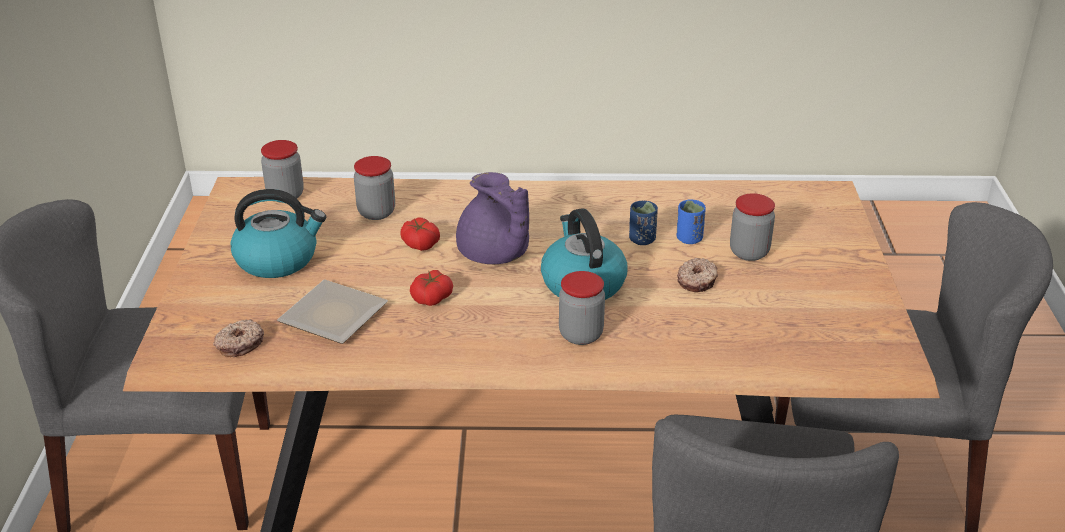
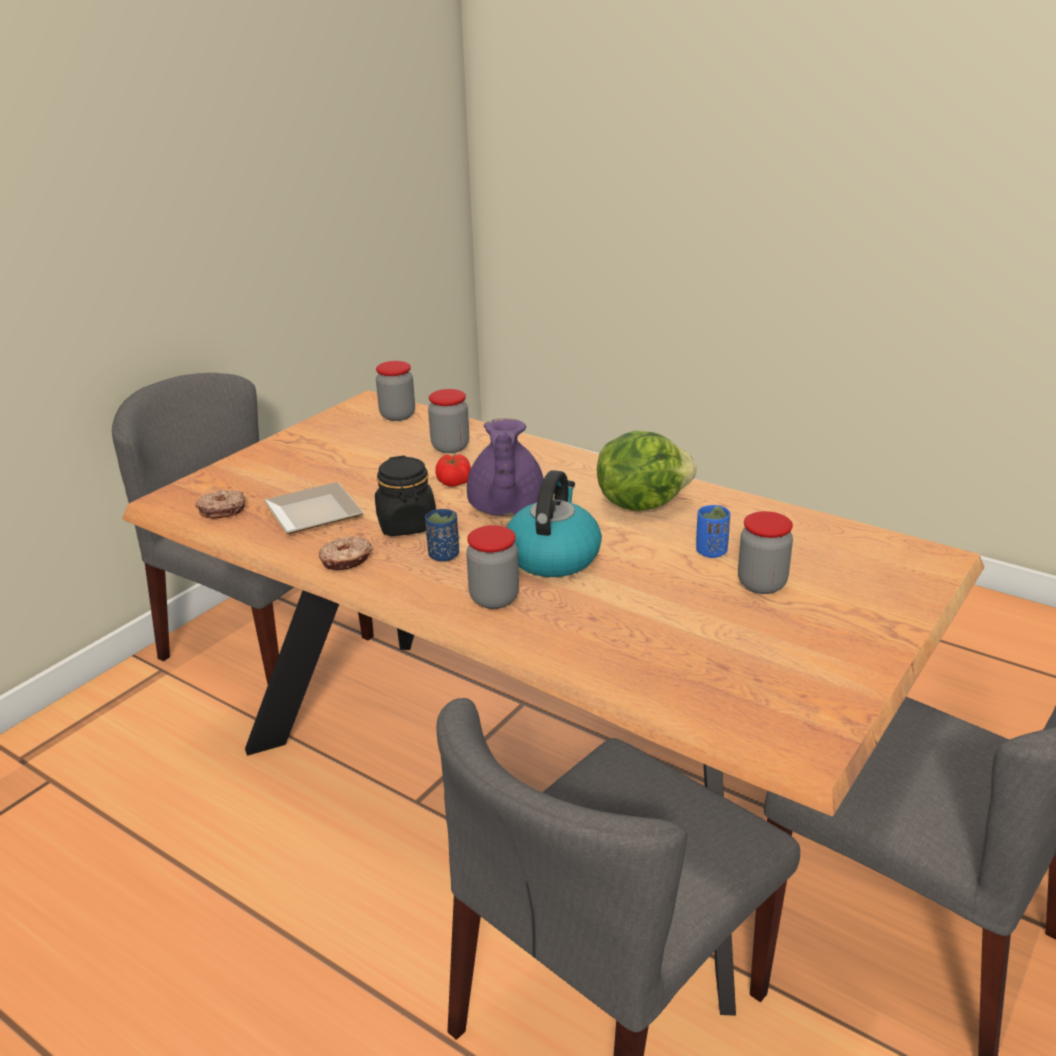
camera: 35 degrees right, 5 degrees down
(278, 259) = (330, 459): kettle -> none
(431, 297) = (407, 524): tomato -> black jar
(594, 214) = (641, 503): none -> lettuce
(642, 240) = (660, 538): blue cup -> blue cup (443, 555)
(697, 281) = (670, 592): donut -> donut (346, 560)

